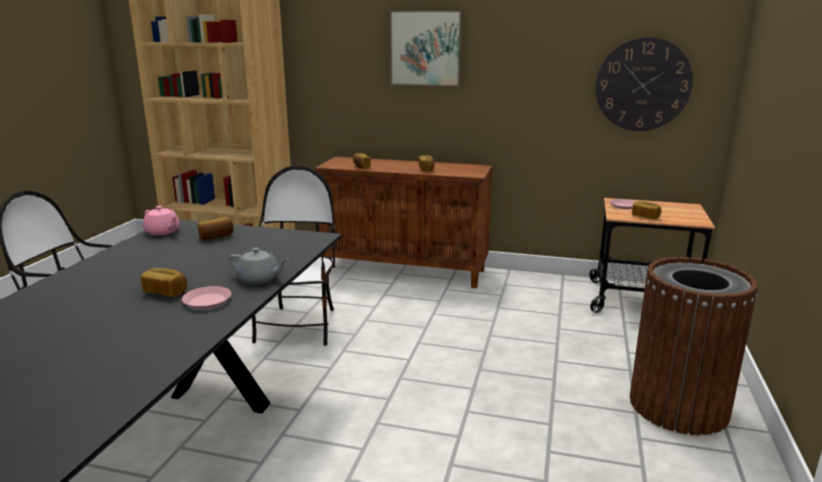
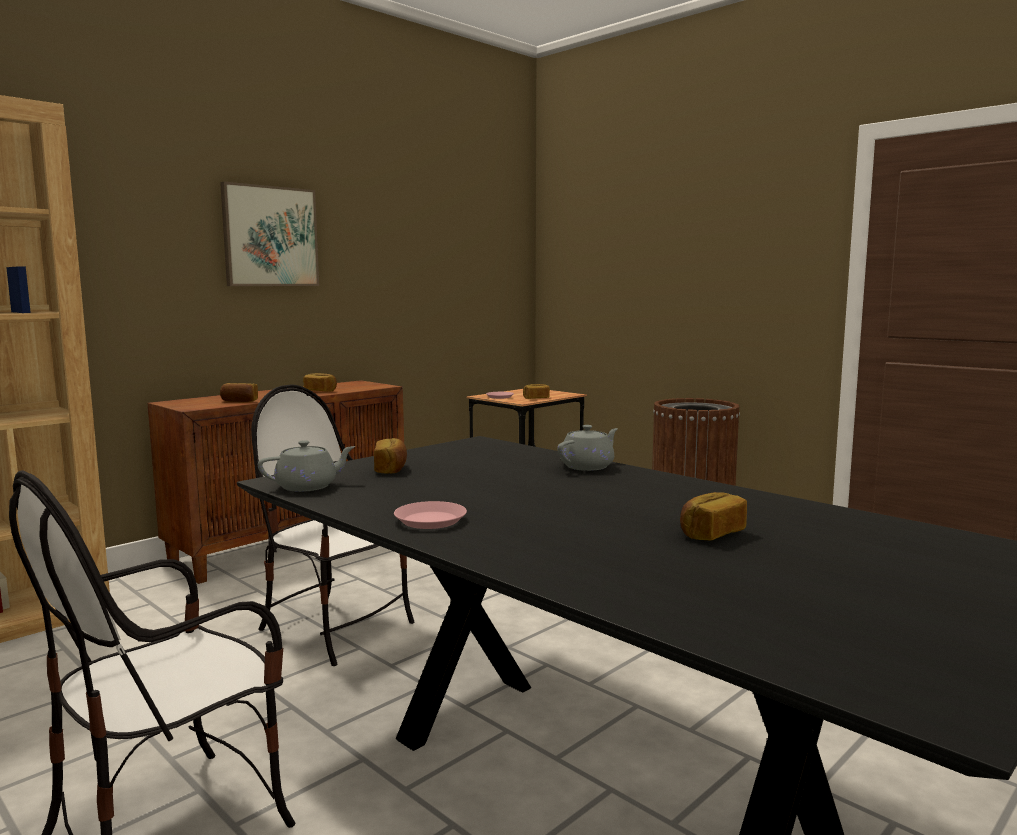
camera: 60 degrees left, 10 degrees down
(163, 232) = (308, 486): pink teapot -> grey teapot
(166, 292) = (579, 496): bread -> bread (711, 533)
(207, 301) = (635, 485): pink plate -> pink plate (431, 520)
(642, 85) = (476, 279): wall clock -> none

